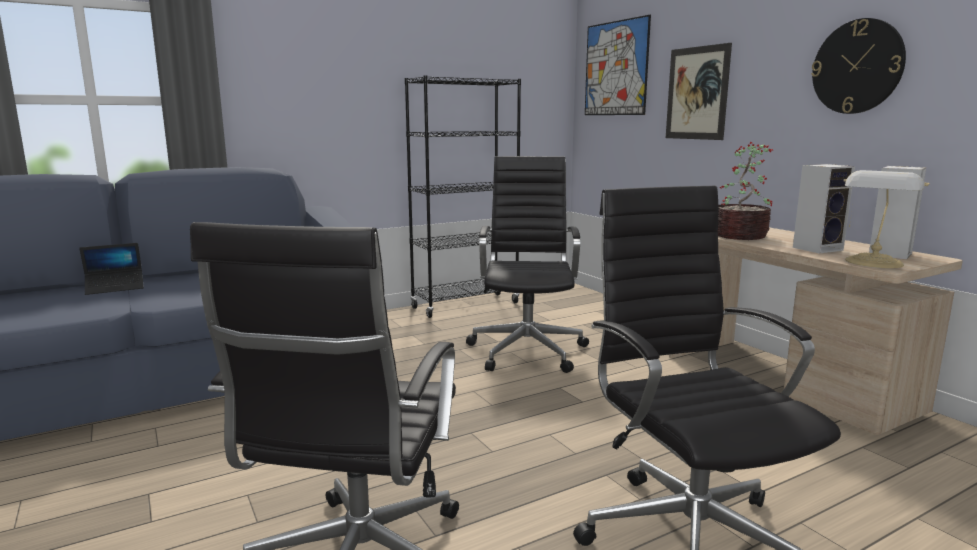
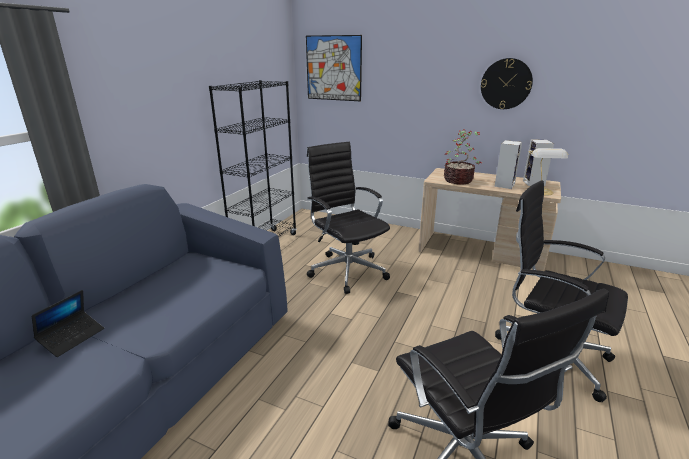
camera: 35 degrees left, 10 degrees up
(697, 93) = (401, 90): picture -> none

